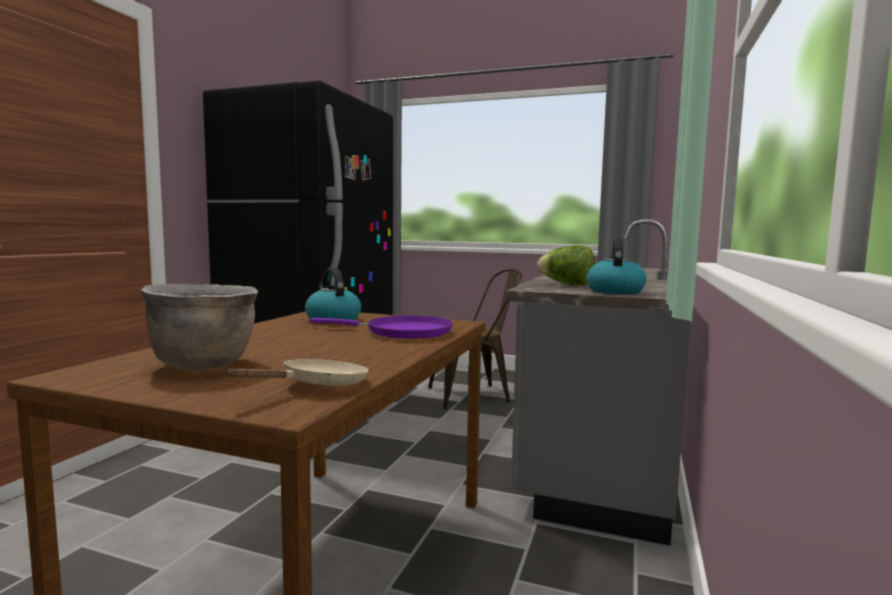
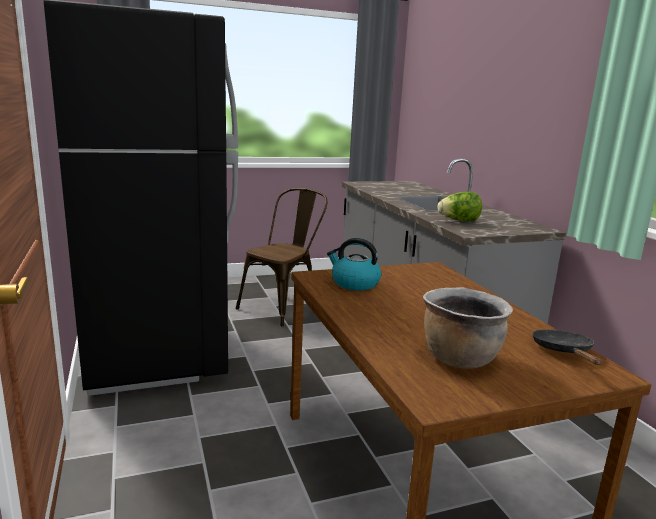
camera: 40 degrees left, 10 degrees up
(318, 385) = (563, 352): beige frying pan -> black frying pan
(402, 332) = (440, 287): purple frying pan -> none
(614, 291) = (508, 227): kettle -> none

